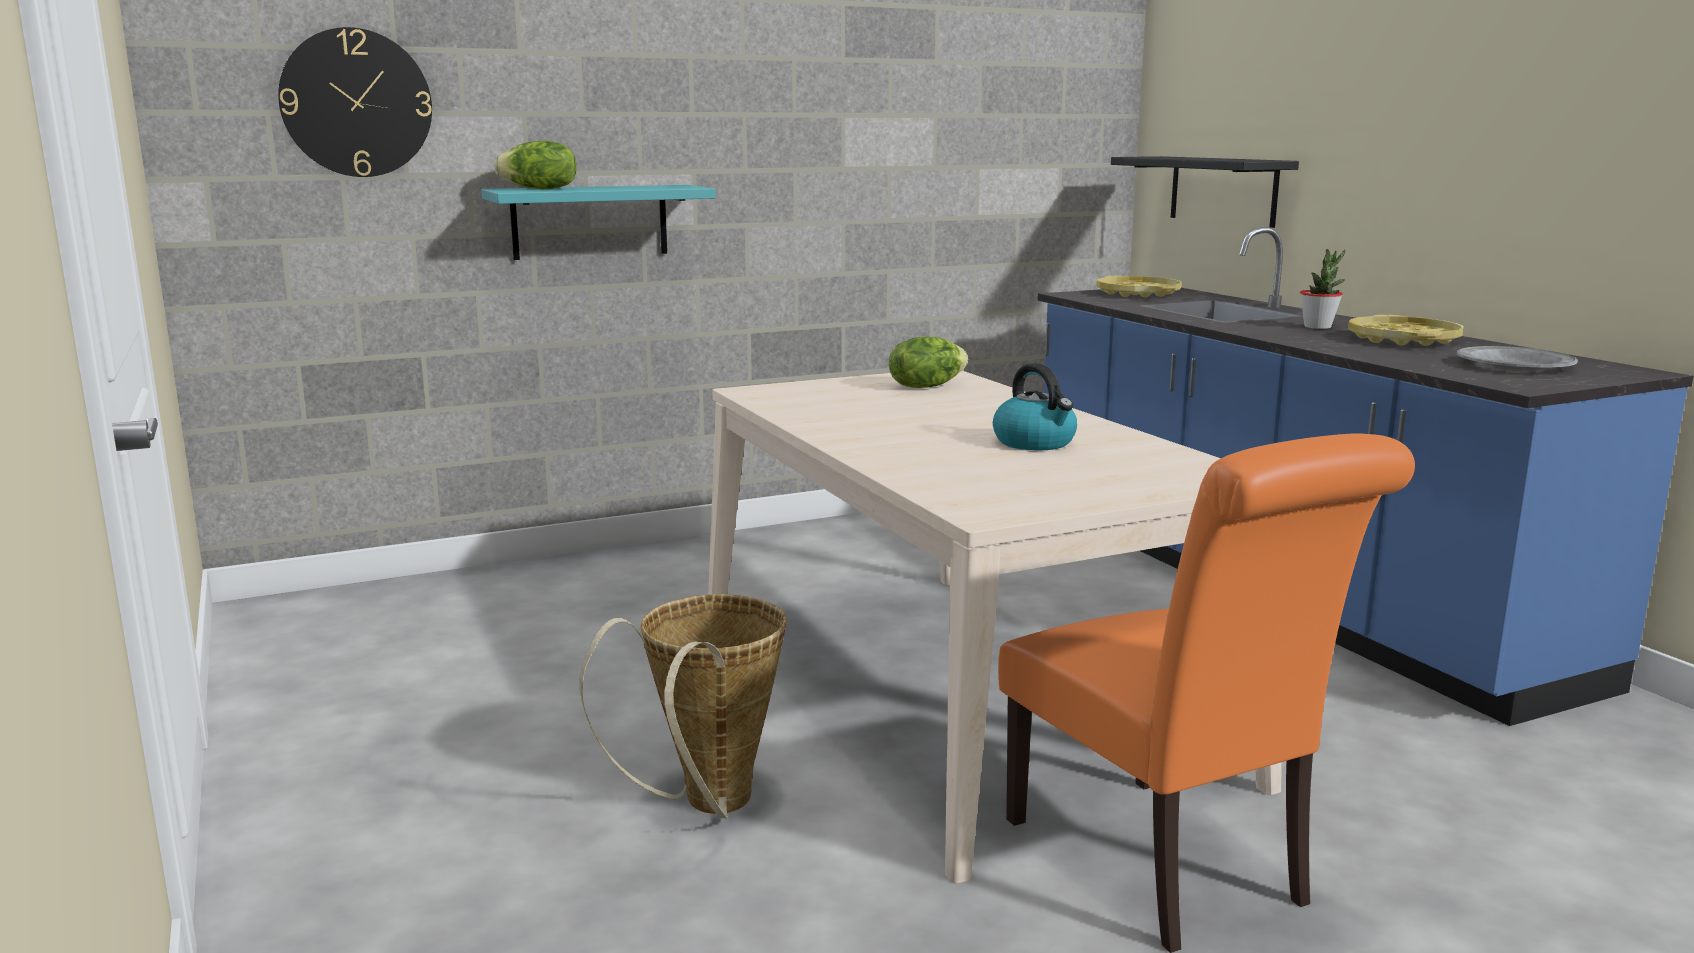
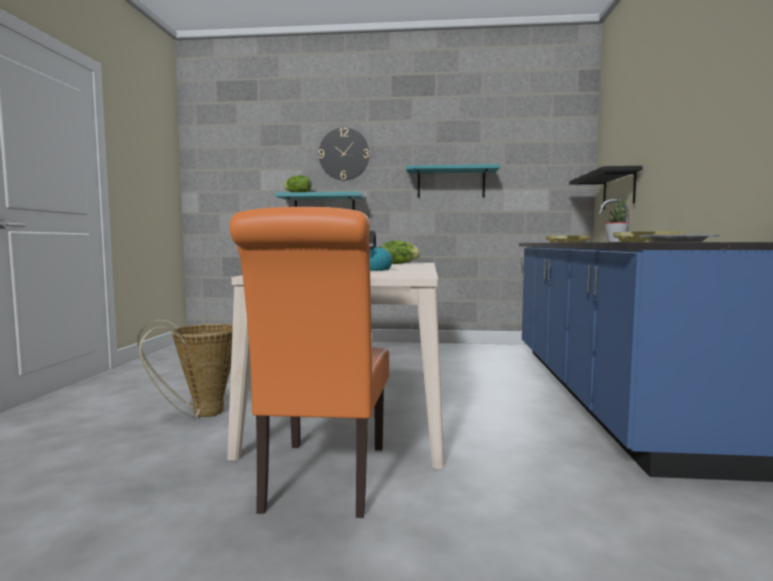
camera: 30 degrees right, 10 degrees down
(356, 103) = (245, 165): wall clock -> wall clock (344, 154)
(878, 155) = (451, 183): none -> turquoise shelf

